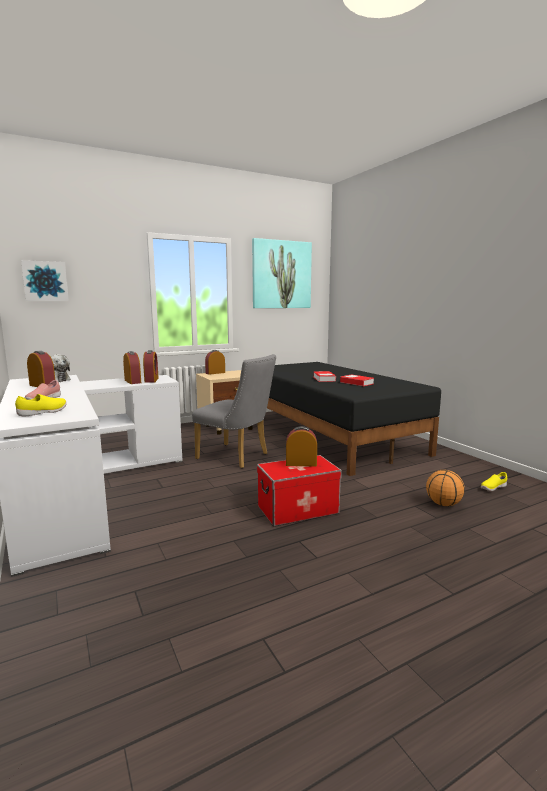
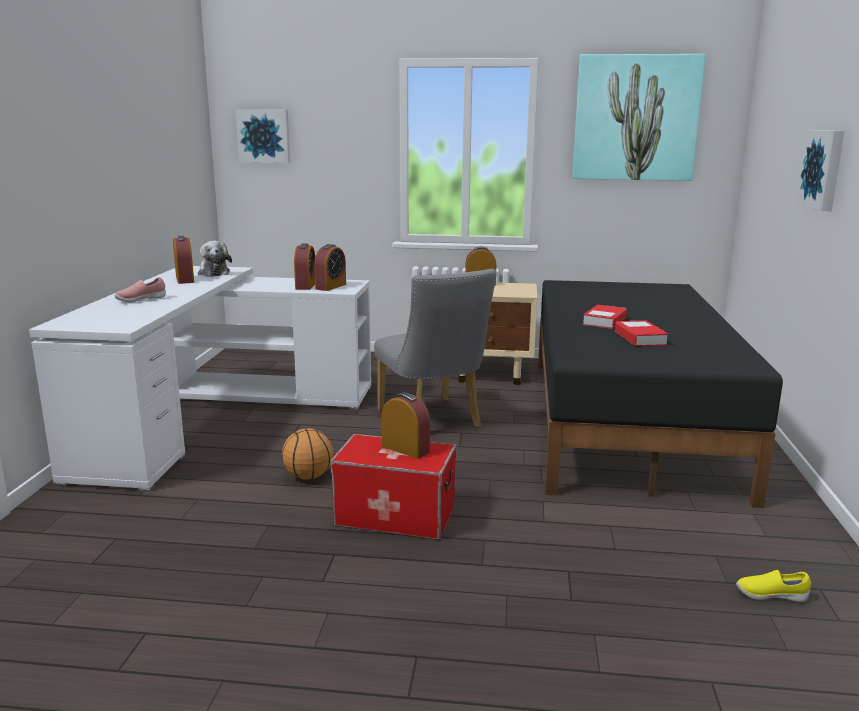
camera: 35 degrees right, 5 degrees up
(43, 412) = (107, 316): yellow shoe -> none
(410, 293) = (823, 169): none -> picture
(443, 504) = (620, 585): basketball -> basketball (308, 476)

